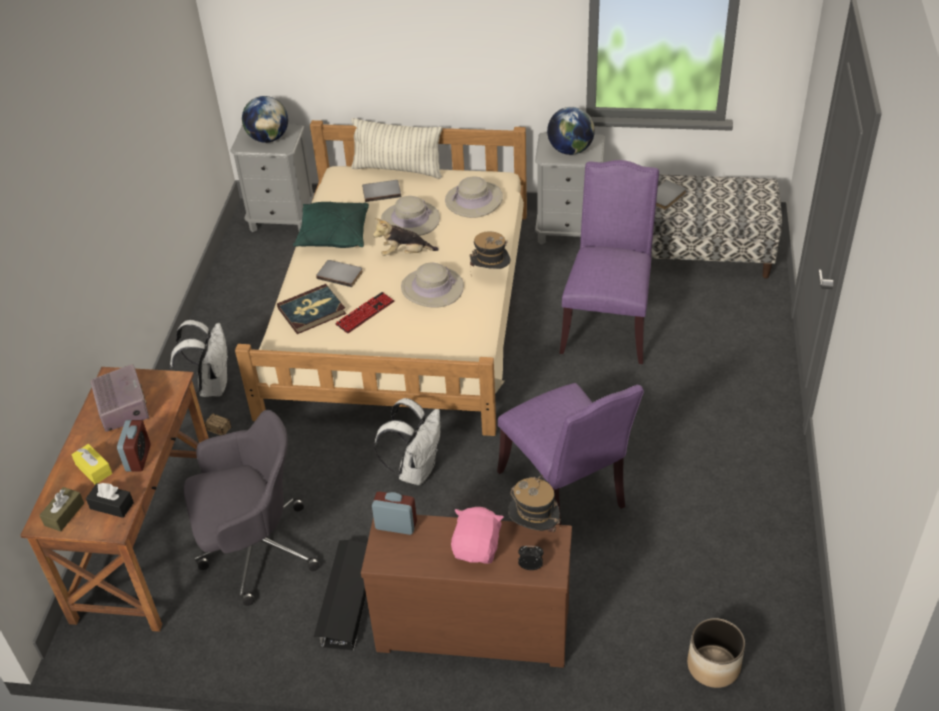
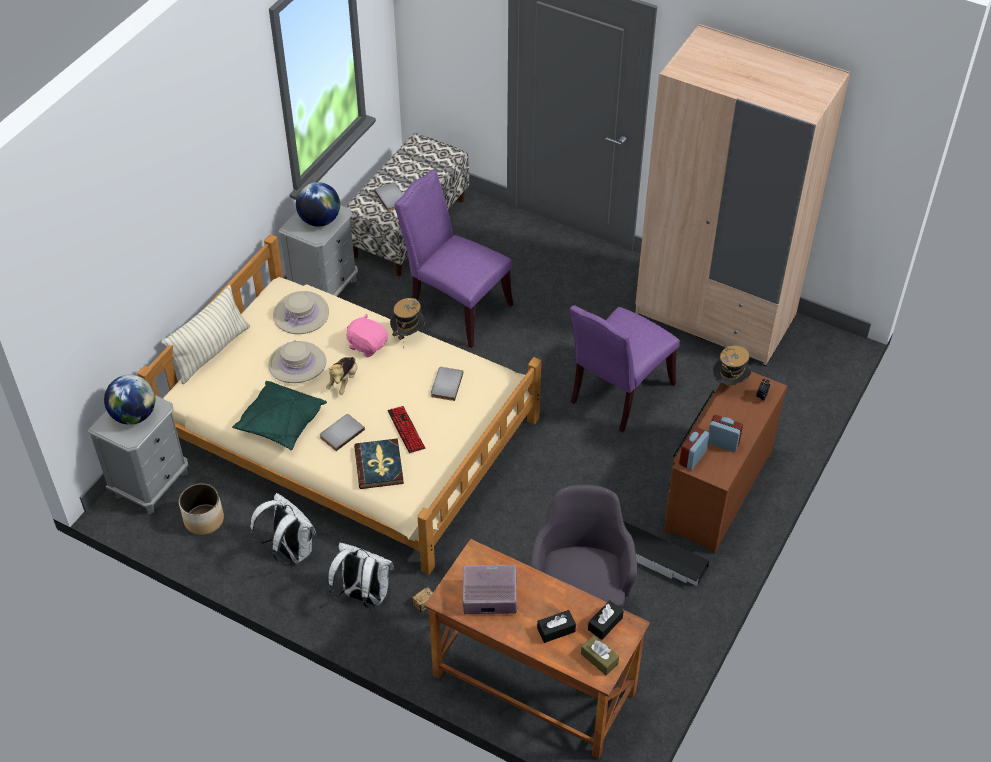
camera: 70 degrees left, 5 degrees up
(94, 469) = (556, 630): yellow tissue box -> black tissue box
(138, 458) = (558, 596): alarm clock -> alarm clock (722, 443)
(381, 191) = (239, 372): grey book -> grey book (445, 384)
(416, 469) = (548, 477): white backpack -> white backpack (290, 550)
(432, 288) = (402, 377): beige hat -> none
(477, 548) = (733, 419): pink plush toy -> pink plush toy (367, 345)
(567, 491) = (618, 395): purple chair -> purple chair turned 135 degrees clockwise
(713, 665) = (800, 375): planter -> planter (203, 519)
(756, 545) = (715, 315): none -> beige wardrobe

